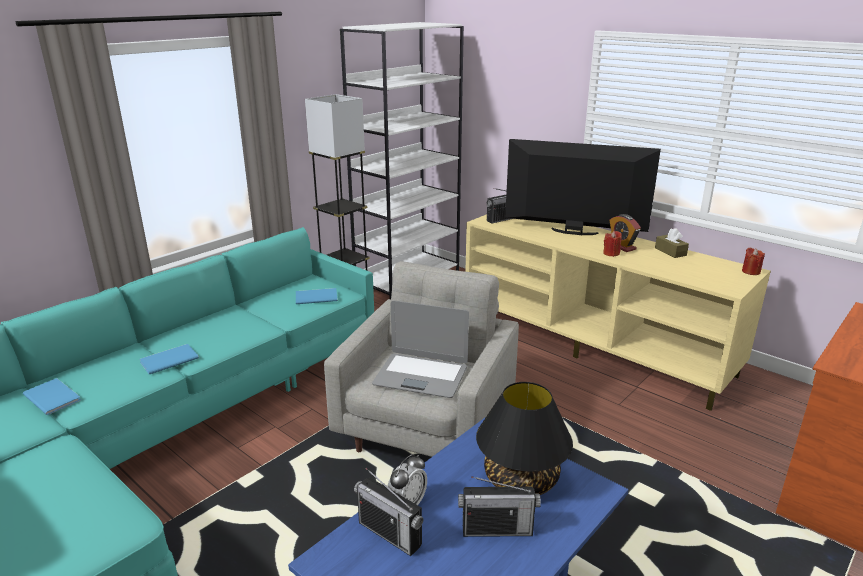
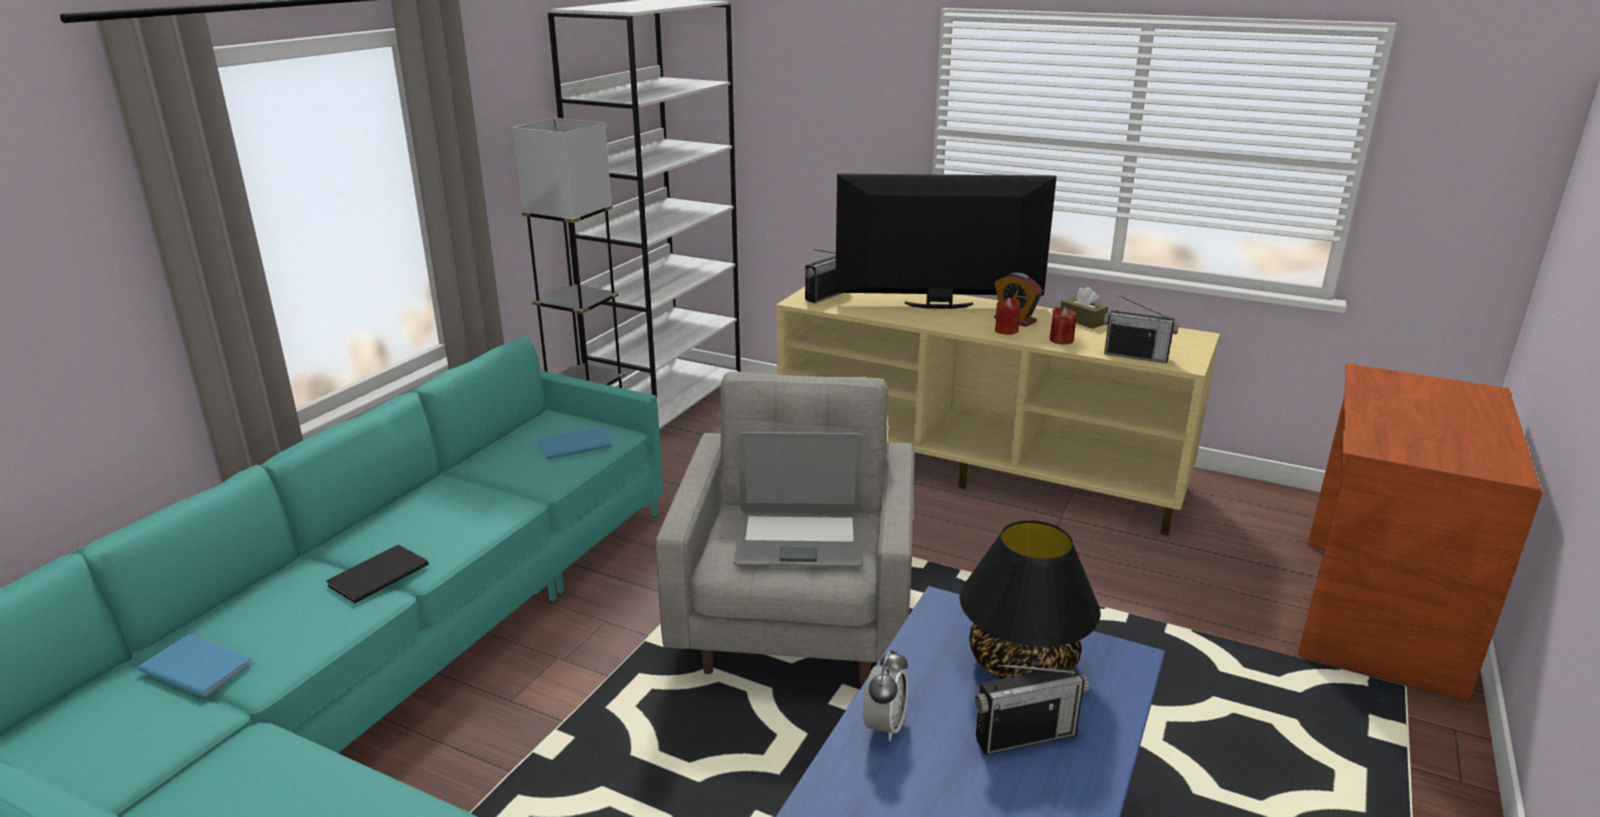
camera: 15 degrees left, 0 degrees up
(167, 360) = (375, 575): blue book -> black book
(390, 534) = (882, 772): radio -> radio (1136, 356)
(751, 271) = (1197, 337): red candle -> red candle (1061, 340)

